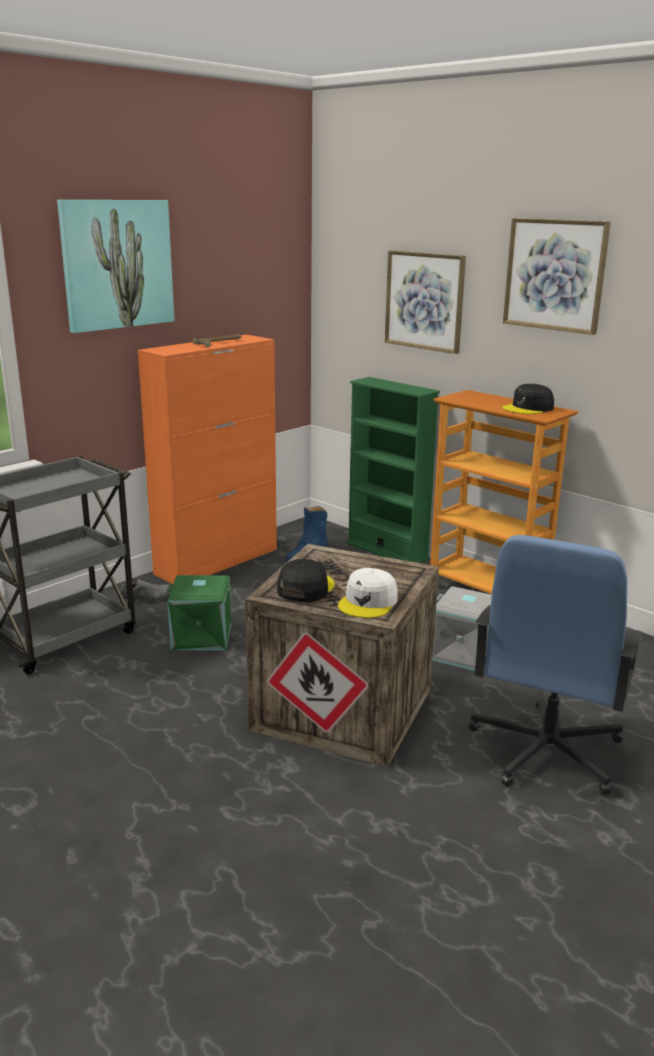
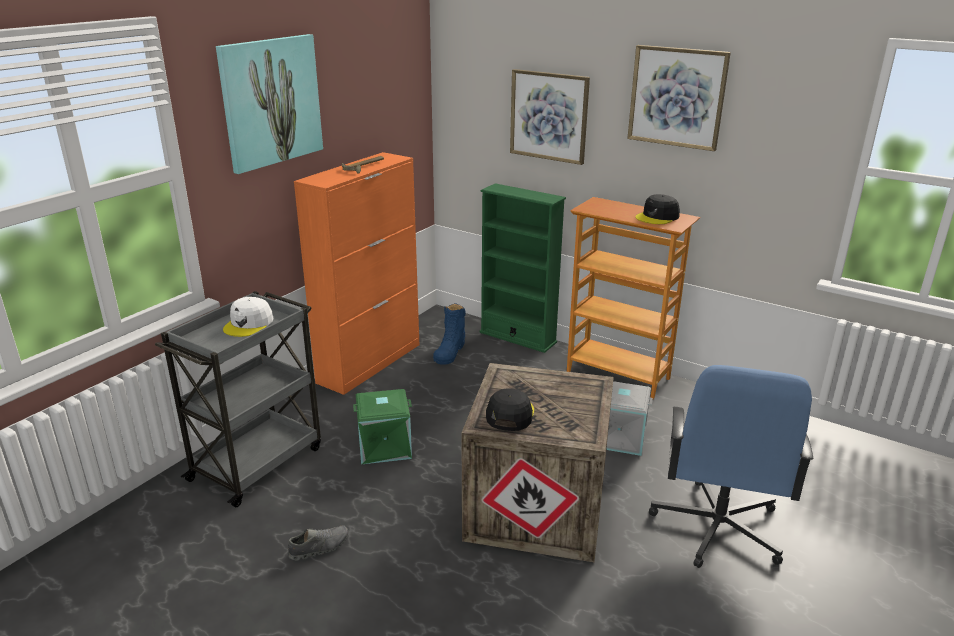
camera: 10 degrees left, 5 degrees up
(147, 599) = (319, 411): grey shoe -> grey shoe (319, 547)
(368, 602) = (571, 424): white cap -> white cap (249, 324)

